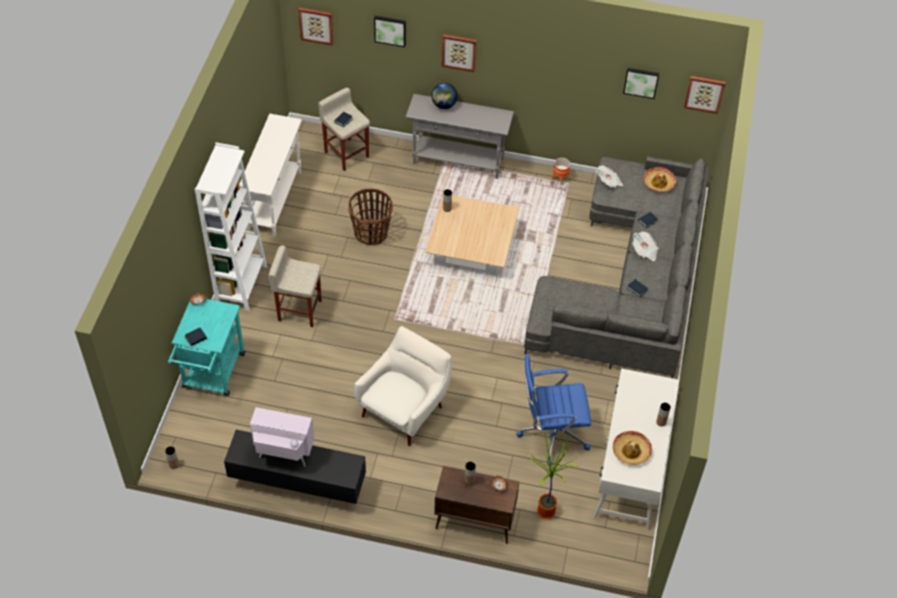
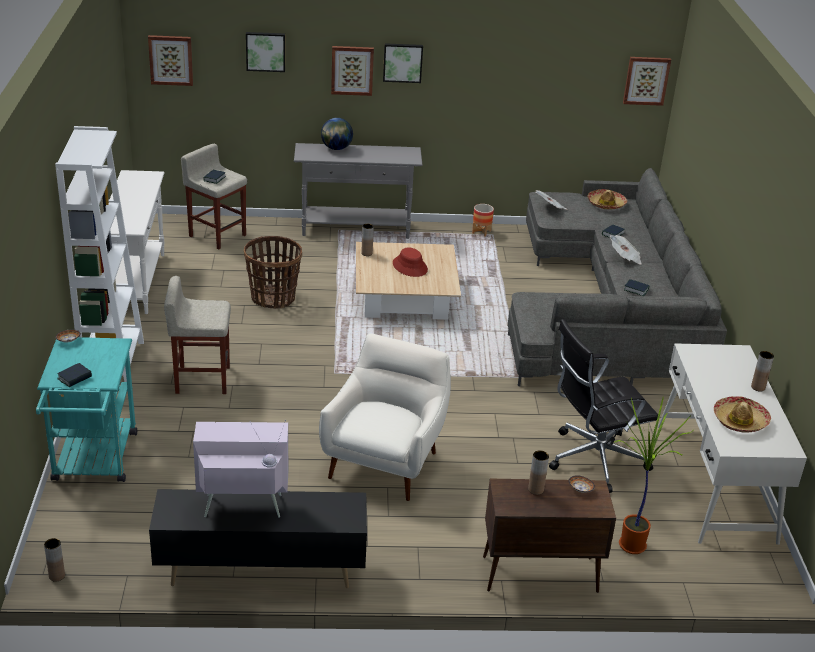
camera: 15 degrees left, 20 degrees down
(475, 229) = (410, 266): none -> red hat
(551, 433) = (593, 459): blue office chair -> black office chair
(641, 82) = (572, 76): picture -> picture (402, 62)

